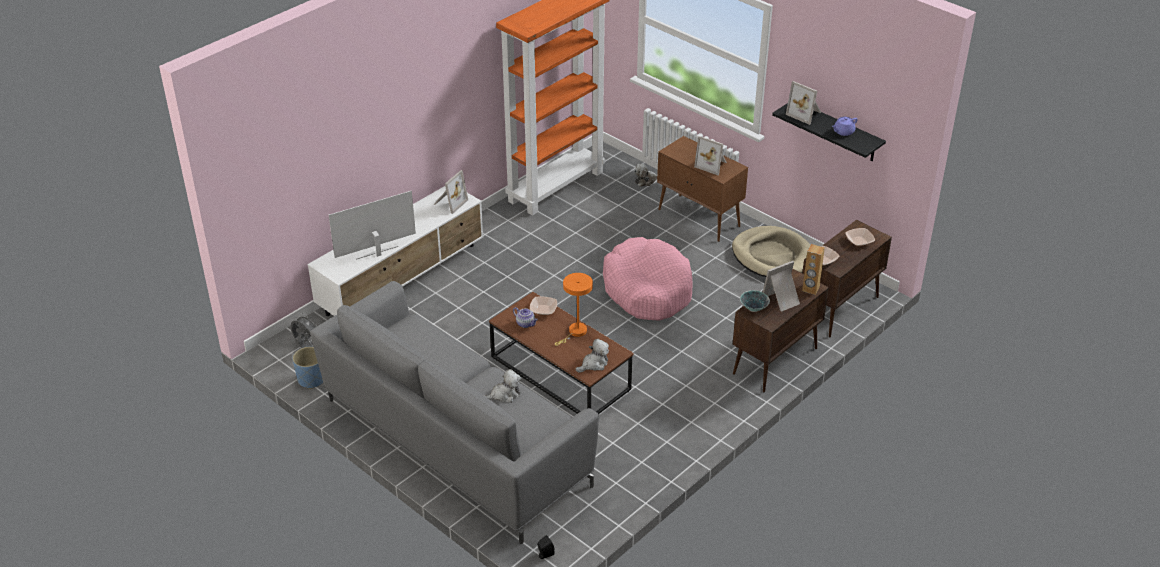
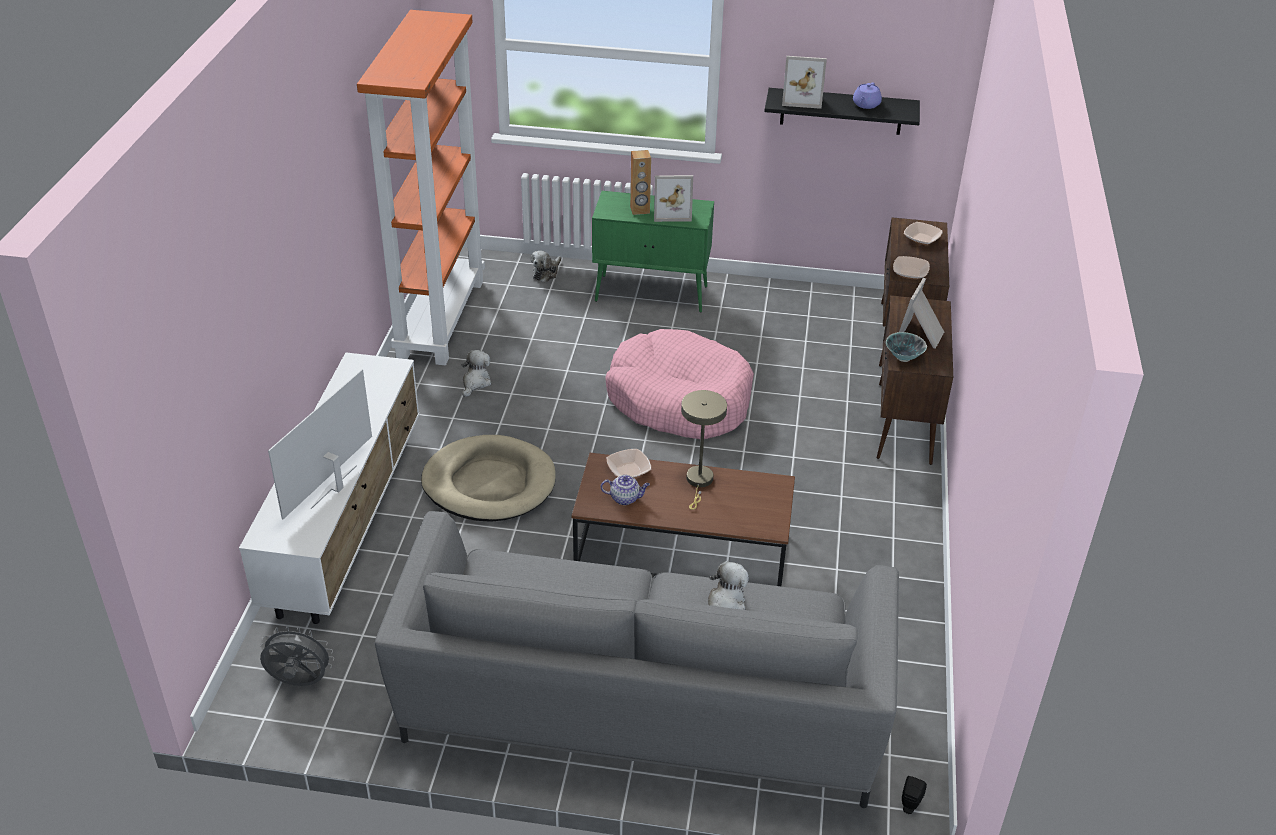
camera: 35 degrees left, 0 degrees up
(311, 379) = (344, 724): blue planter -> none
(449, 202) = (371, 379): picture frame -> none
(575, 332) = (699, 482): orange table lamp -> beige table lamp
(594, 364) = (764, 512): plush toy -> plush toy (475, 382)
(699, 218) = (652, 294): brown cabinet -> green cabinet
(772, 256) = (775, 306): beige dog bed -> beige dog bed (489, 483)
(810, 289) = (935, 311): brown speaker -> brown speaker (640, 210)

